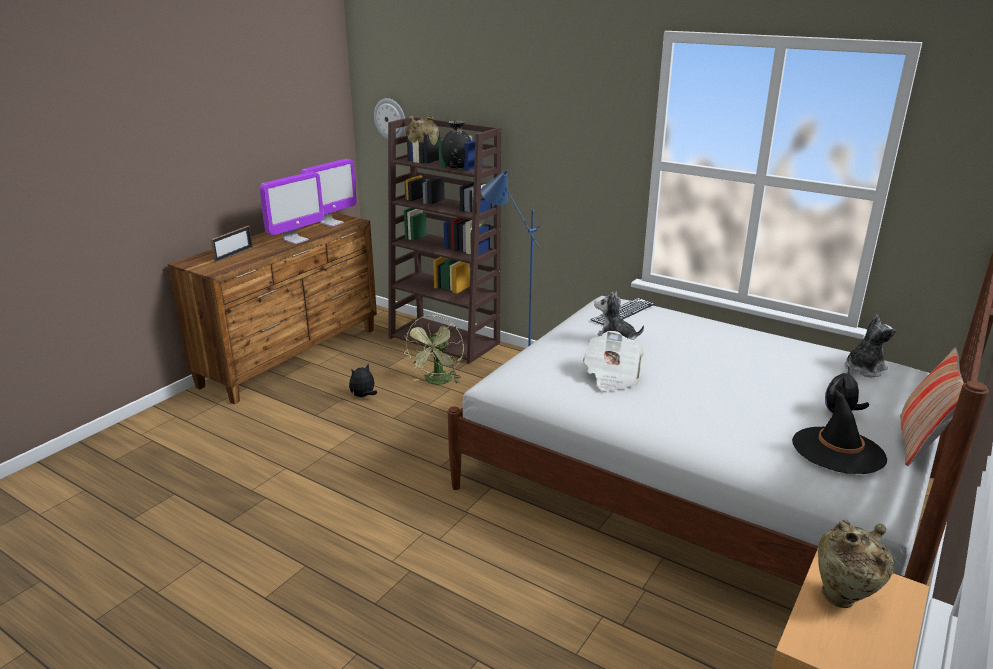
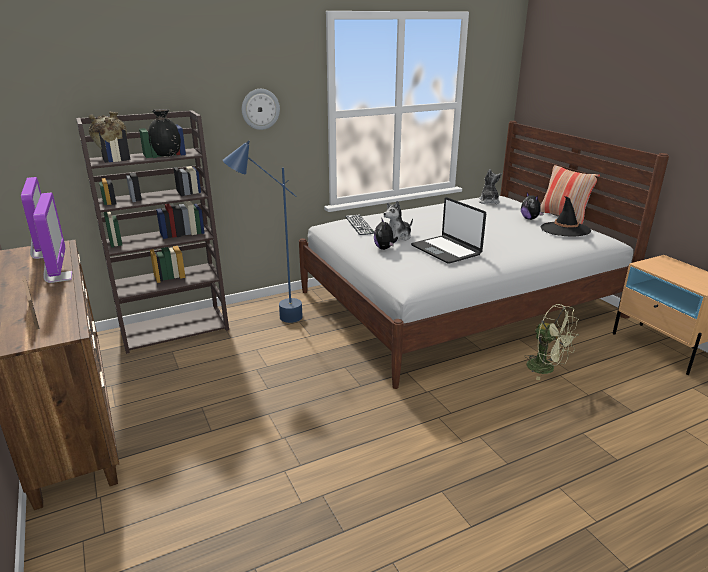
camera: 60 degrees left, 0 degrees up
(363, 396) = (212, 394): plush toy -> plush toy (384, 248)
(390, 119) = (38, 127): wall clock -> wall clock (260, 109)
(437, 382) = (238, 352): green fan -> green fan (546, 369)
(612, 377) = (446, 250): newspaper -> laptop
(843, 598) = (670, 271): beige vase -> none

